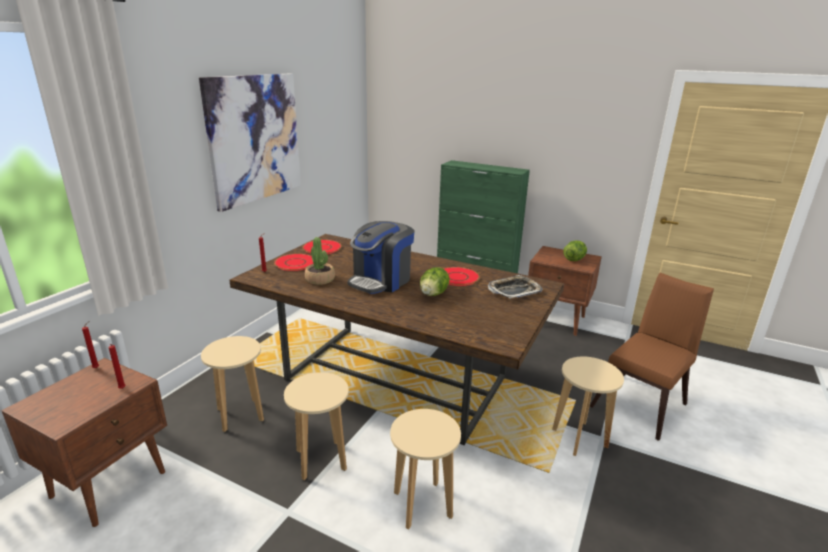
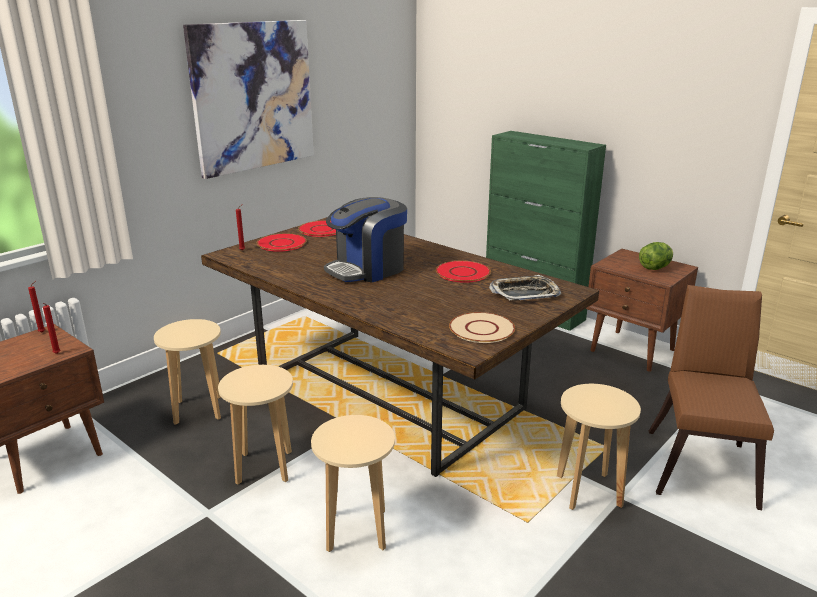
camera: 15 degrees right, 0 degrees up
(320, 279) = (298, 262): potted plant -> none
(433, 294) = (420, 288): lettuce -> none
(502, 325) = (482, 329): none -> beige plate
(642, 403) = (701, 463): brown chair -> brown chair turned 45 degrees counterclockwise

